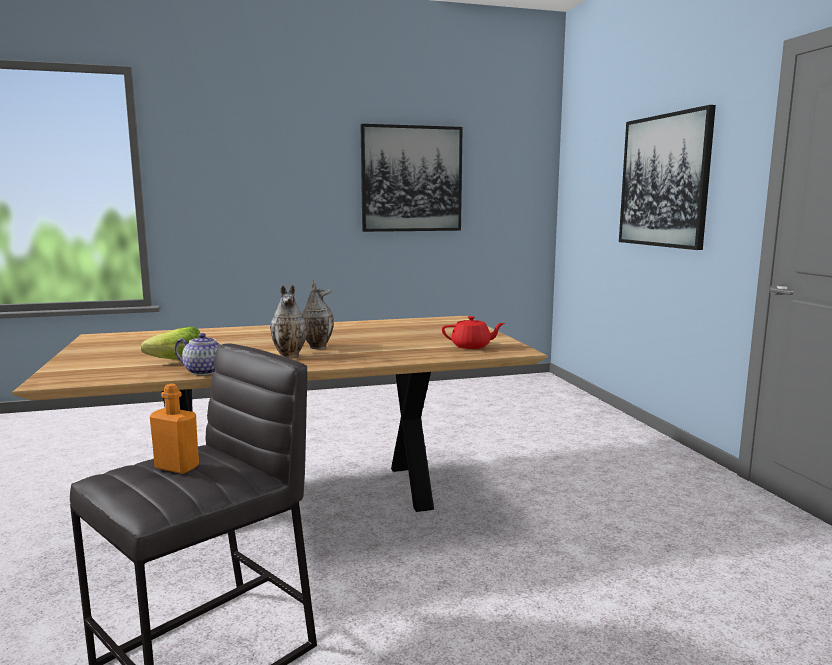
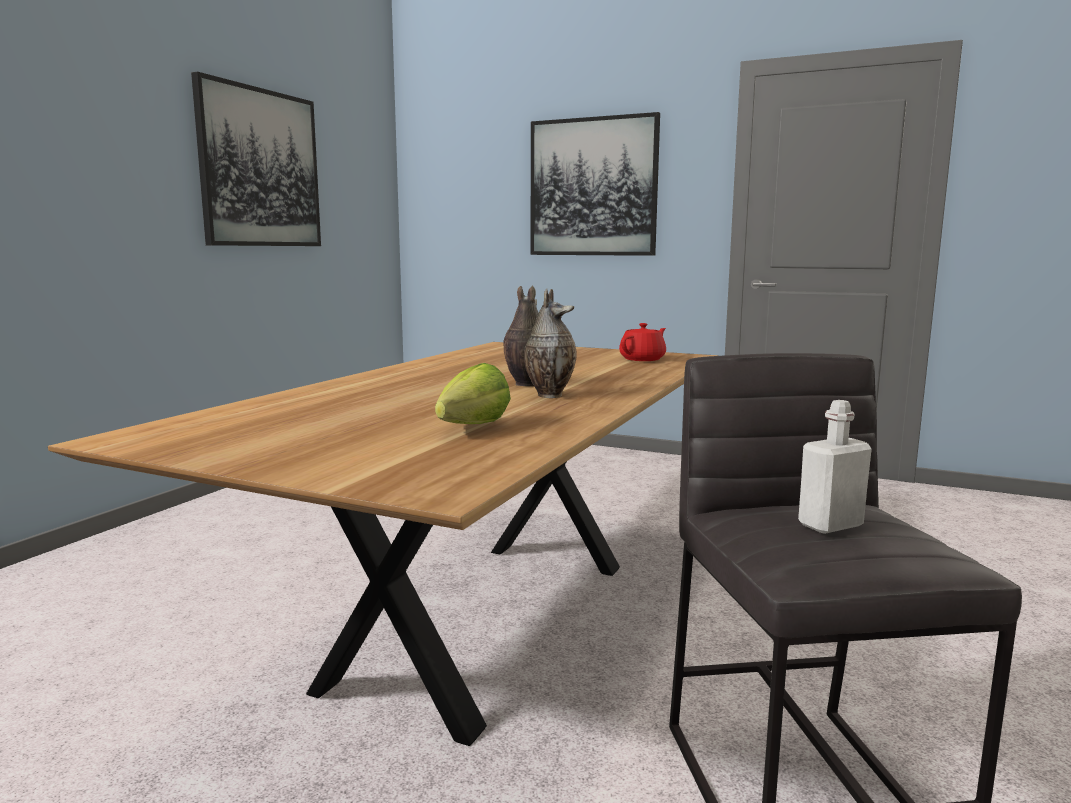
camera: 50 degrees left, 0 degrees up
(177, 467) = (830, 525): orange bottle -> white bottle
(205, 371) = (560, 425): teapot -> none

